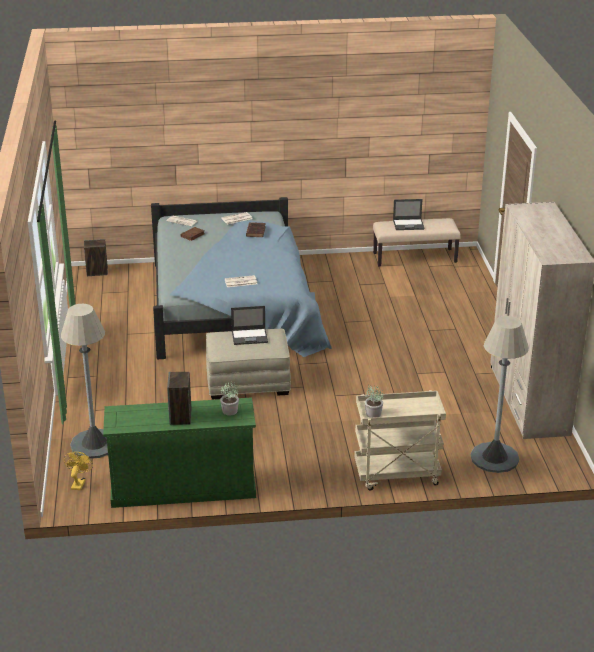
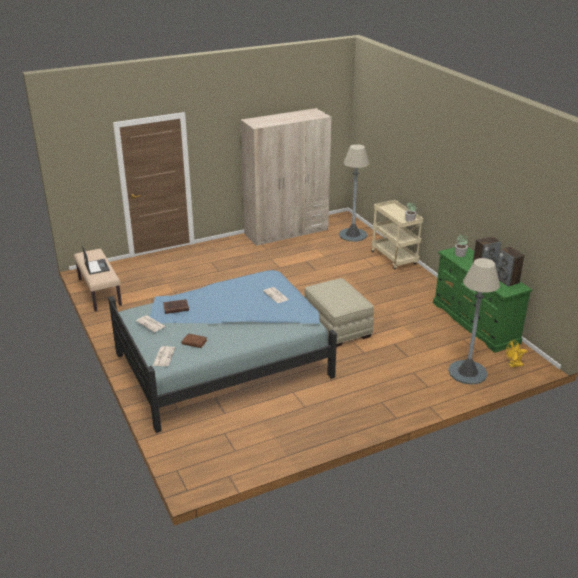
camera: 110 degrees left, 0 degrees up
(97, 272) = (190, 471): speaker -> speaker (507, 280)
(250, 336) = (331, 293): laptop -> none

